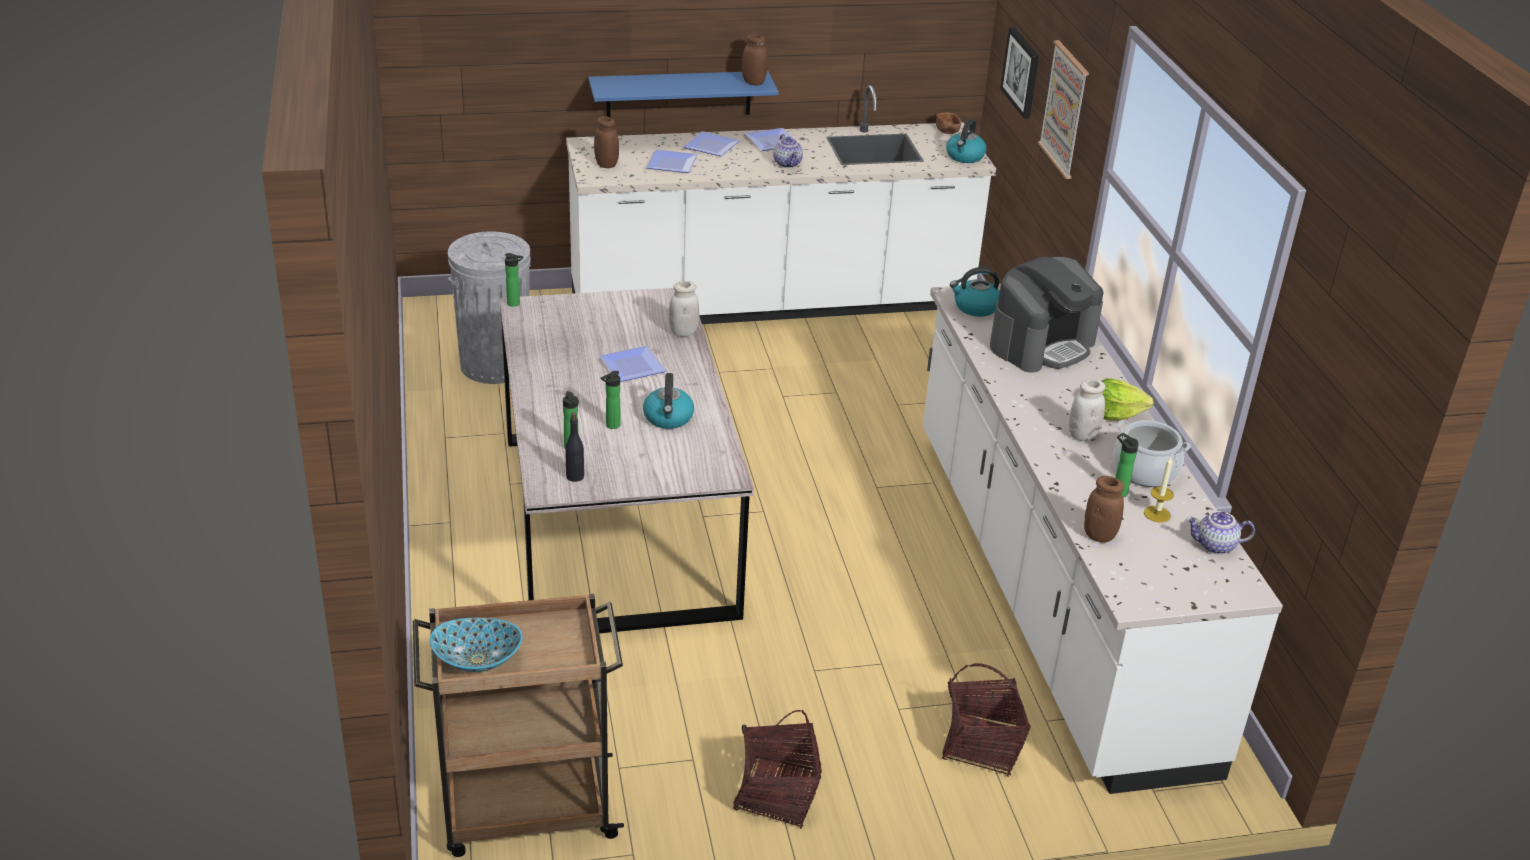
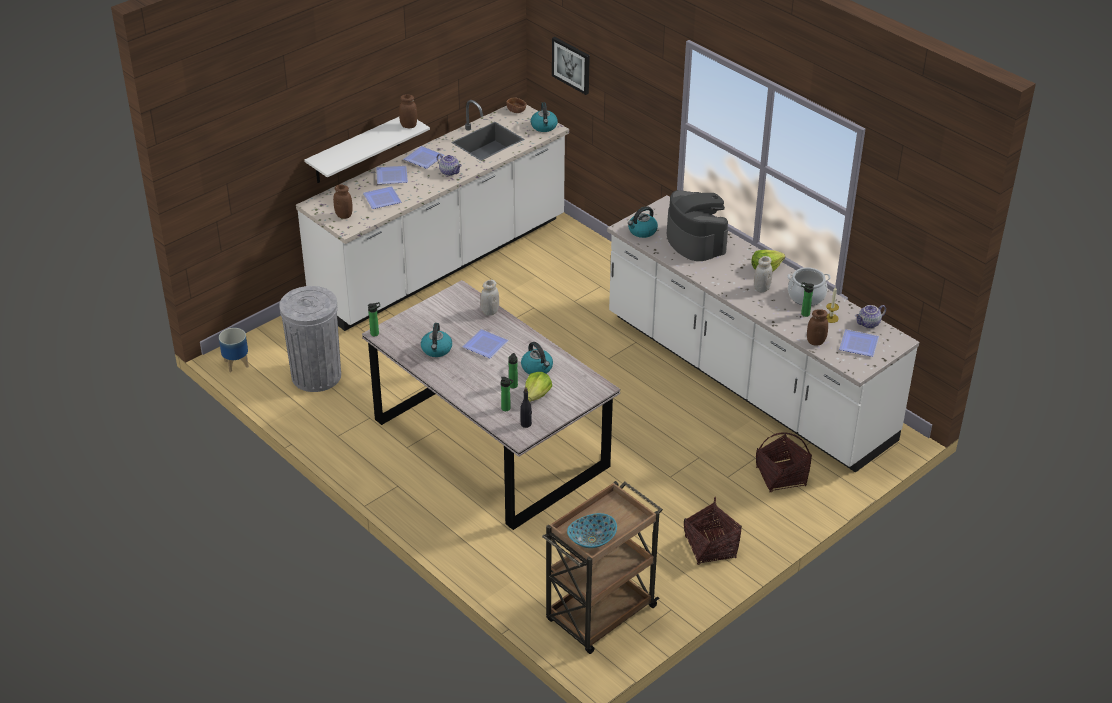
camera: 30 degrees left, 5 degrees up
(423, 319) = (236, 364): none -> planter
(566, 348) = (436, 350): none -> kettle
(630, 449) = (537, 395): none -> lettuce
(678, 95) = (357, 149): blue shelf -> white shelf
(1042, 344) = (695, 241): coffee machine -> coffee machine turned 45 degrees counterclockwise
(1065, 109) = (628, 88): picture -> none
(1165, 567) = (857, 345): none -> plate

